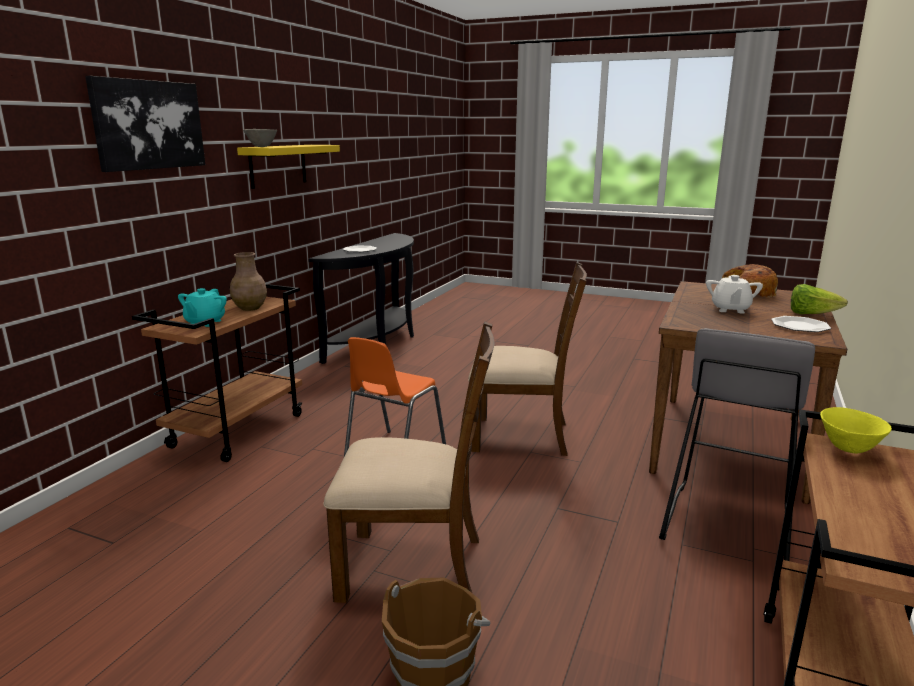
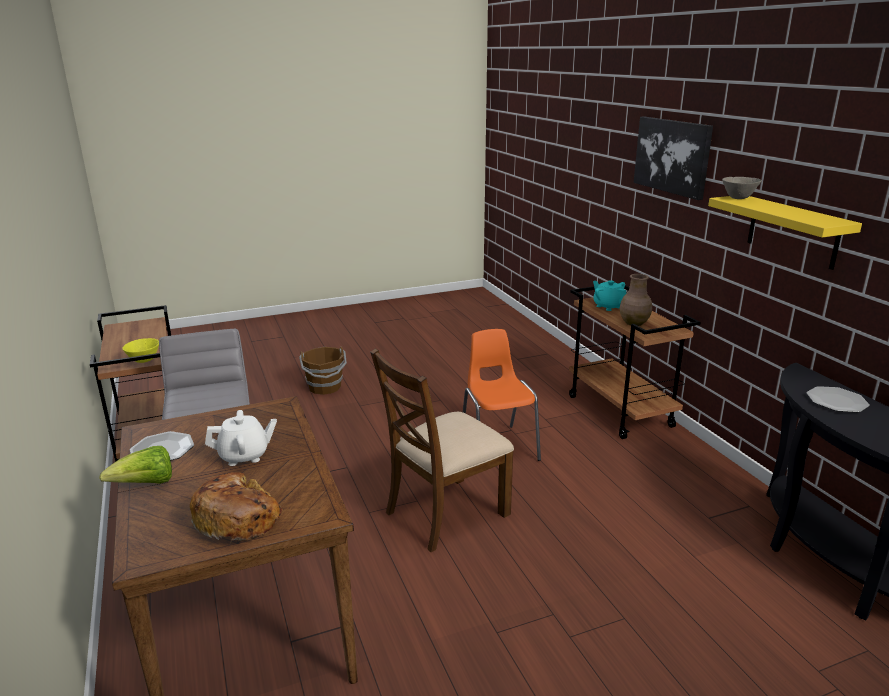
camera: 135 degrees right, 5 degrees up
(414, 566) = (382, 407): brown chair -> none
(730, 309) = (244, 456): white teapot -> white teapot turned 105 degrees clockwise

